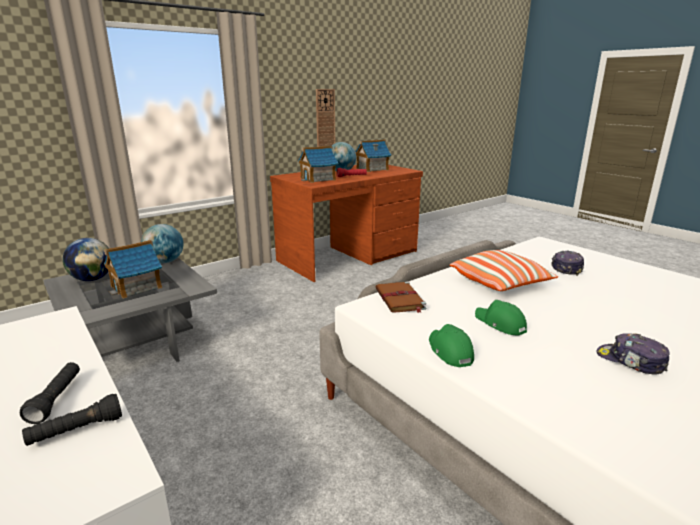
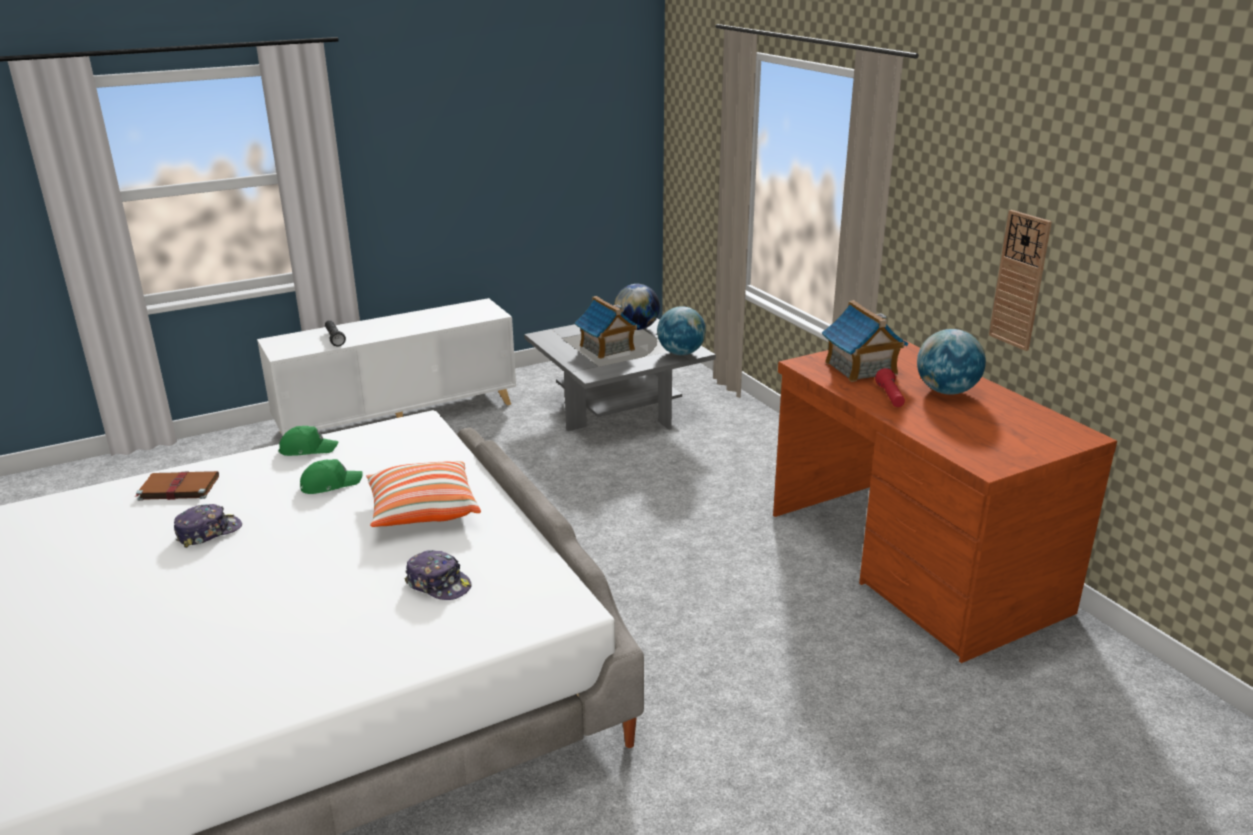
camera: 100 degrees right, 5 degrees up
(56, 399) = (372, 330): black flashlight -> none
(372, 169) = (994, 424): toy house -> none
(400, 299) = (421, 439): brown book -> brown book (177, 488)

